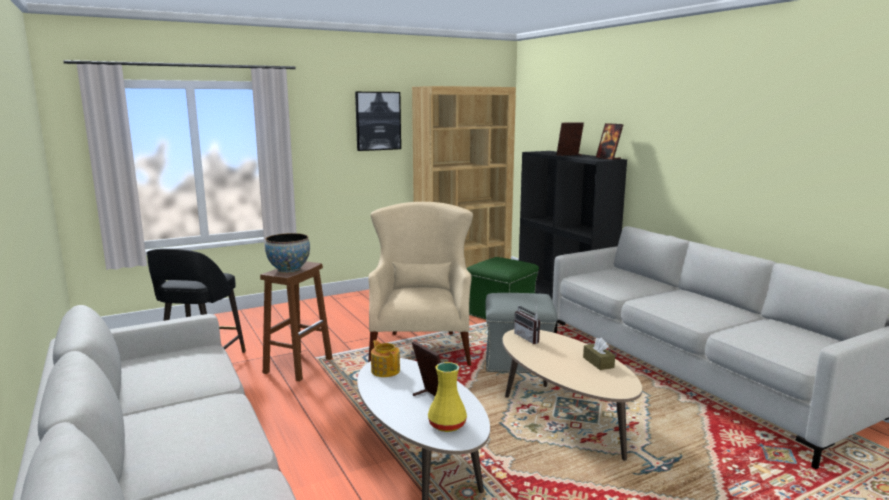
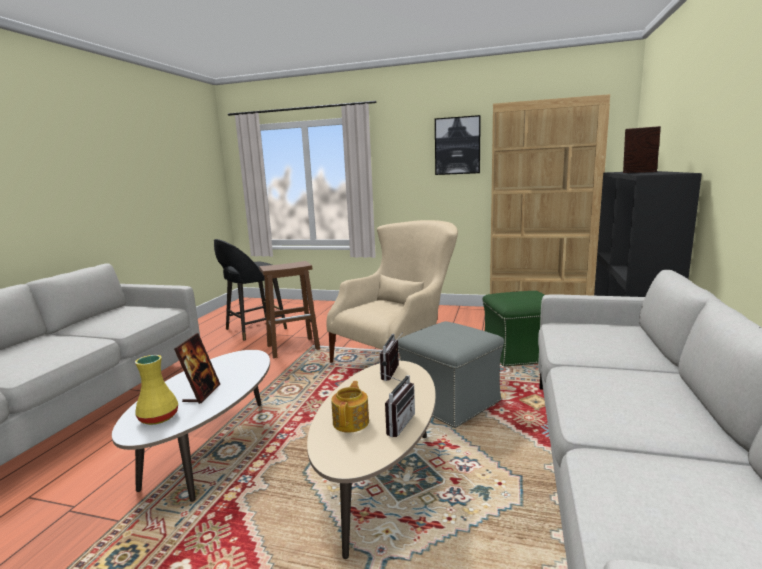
camera: 45 degrees right, 0 degrees up
(289, 269) = (281, 266): bowl -> none
(385, 370) = (236, 359): teapot -> teapot (351, 422)
(598, 362) = (395, 423): brown tissue box -> radio
(608, 158) = (674, 173): picture frame -> none

